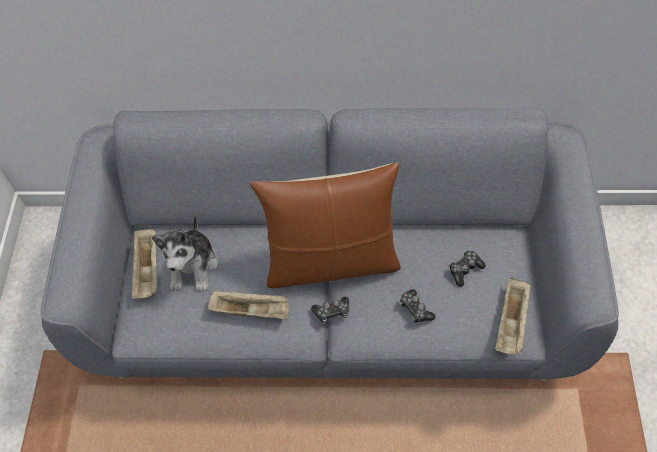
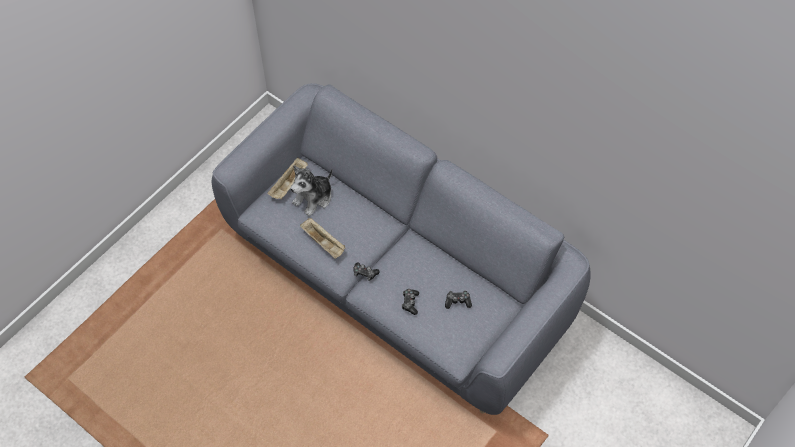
camera: 35 degrees right, 0 degrees up
(331, 261) = (389, 246): brown pillow -> none
(511, 323) = (456, 347): beige tray -> none

